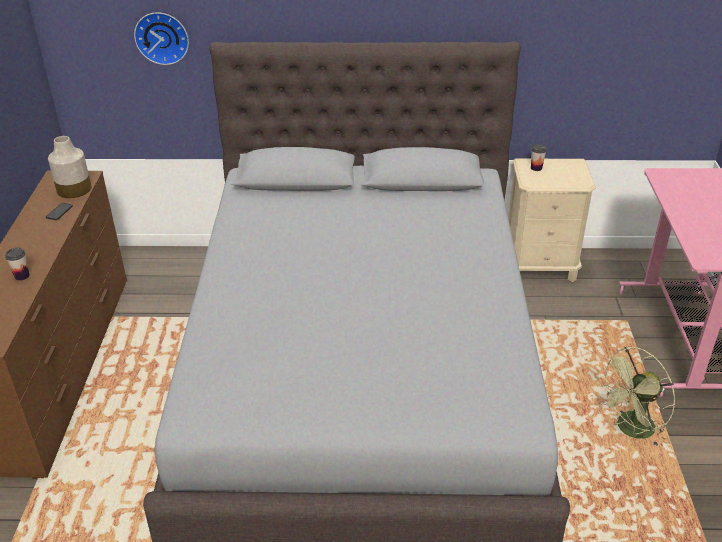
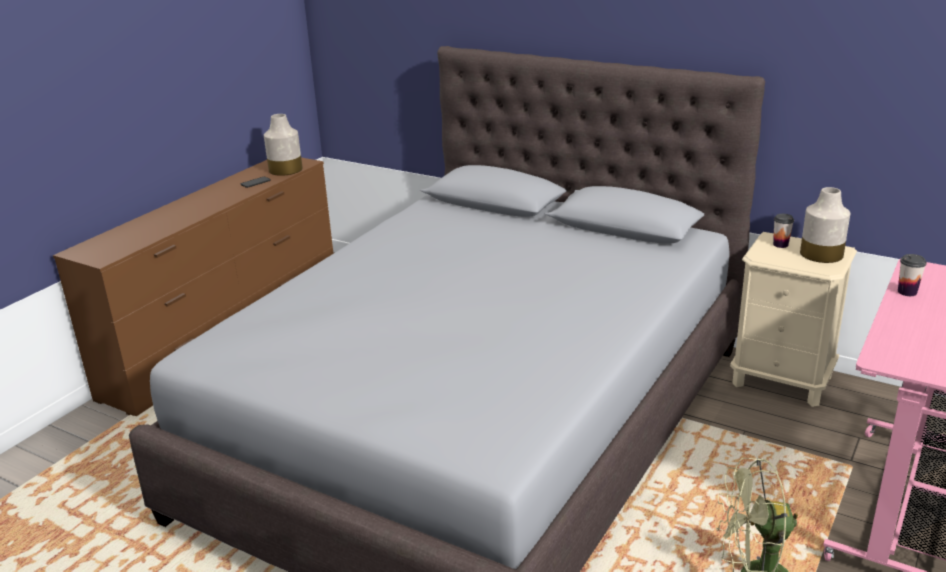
camera: 30 degrees right, 10 degrees down
(22, 276) = (176, 219): cup -> cup (907, 292)
(162, 37) = (406, 39): wall clock -> none
(568, 170) = (821, 254): none -> beige vase

